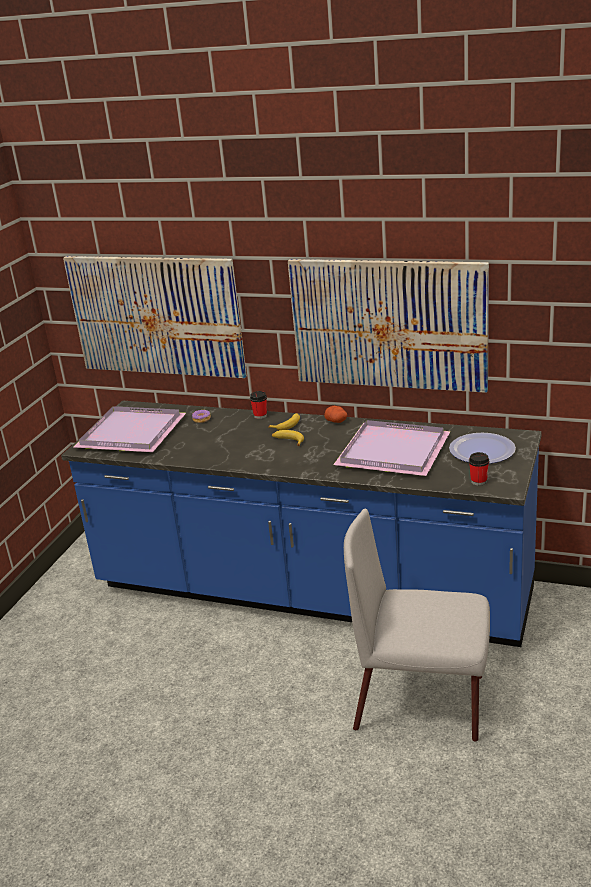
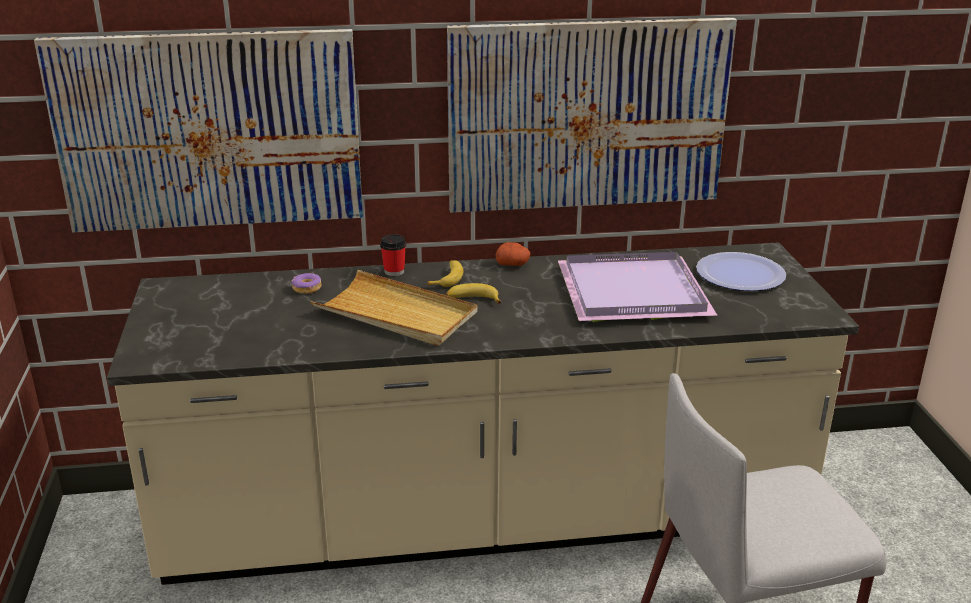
camera: 30 degrees left, 0 degrees up
(133, 432) = (210, 322): purple tray -> none
(235, 443) = (396, 314): none -> beige tray
(310, 593) = (484, 519): blue counter -> beige counter
(478, 481) = (781, 312): cup -> none

